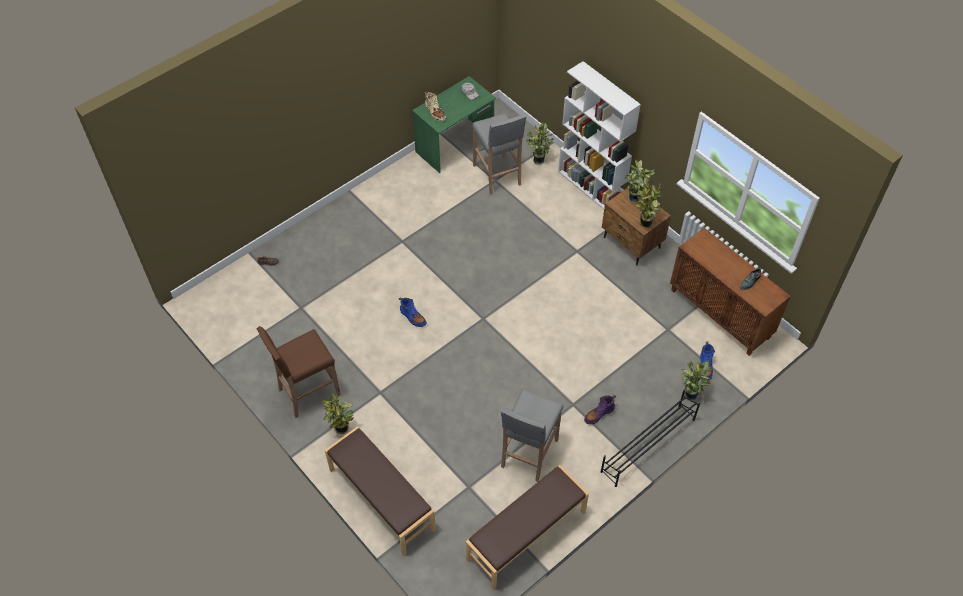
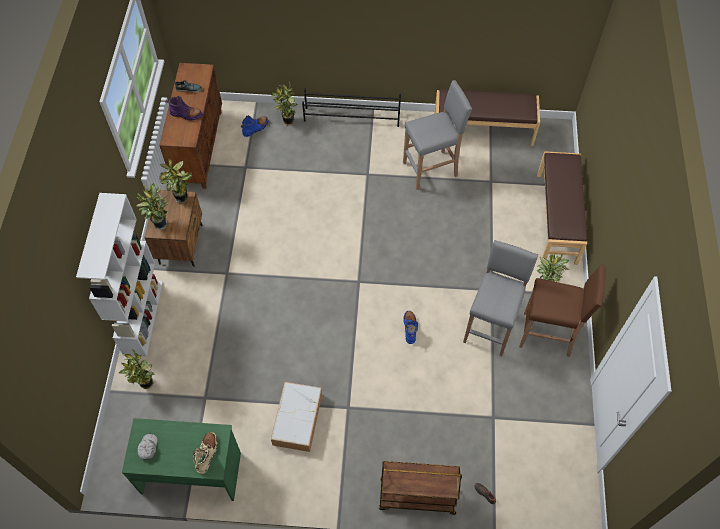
camera: 135 degrees left, 5 degrees up
(310, 230) = (416, 497): none -> brown cart
(426, 212) = (297, 418): none -> storage box
(497, 175) = (197, 400): grey stool -> grey stool (490, 326)
(599, 414) = (358, 156): purple boot -> purple boot (186, 114)

